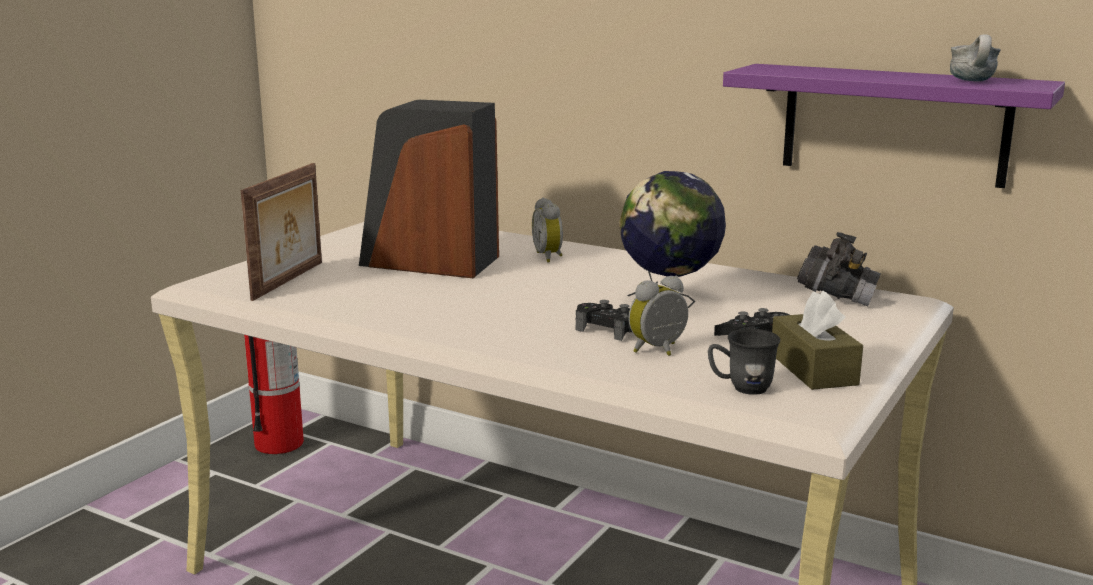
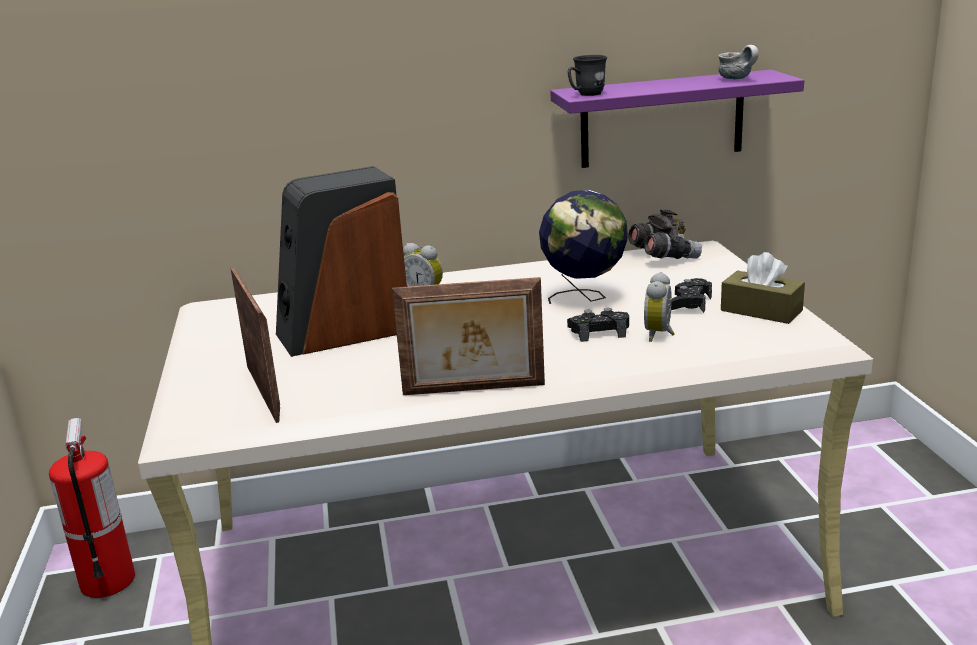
camera: 40 degrees left, 5 degrees up
(410, 331) = (474, 390): none -> picture frame
(741, 388) = (756, 338): grey mug -> grey mug (586, 94)

